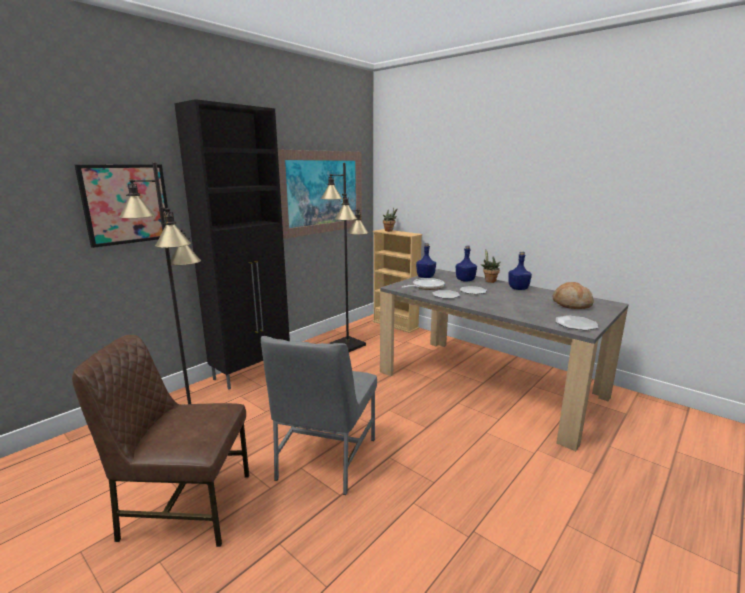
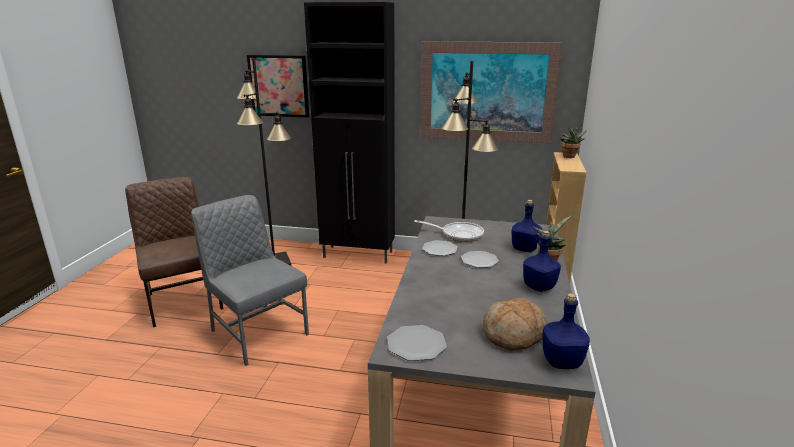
camera: 60 degrees right, 5 degrees up
(325, 459) = (257, 332): grey chair -> grey chair turned 60 degrees clockwise
(425, 277) = (503, 226): blue bottle -> blue bottle (562, 361)

